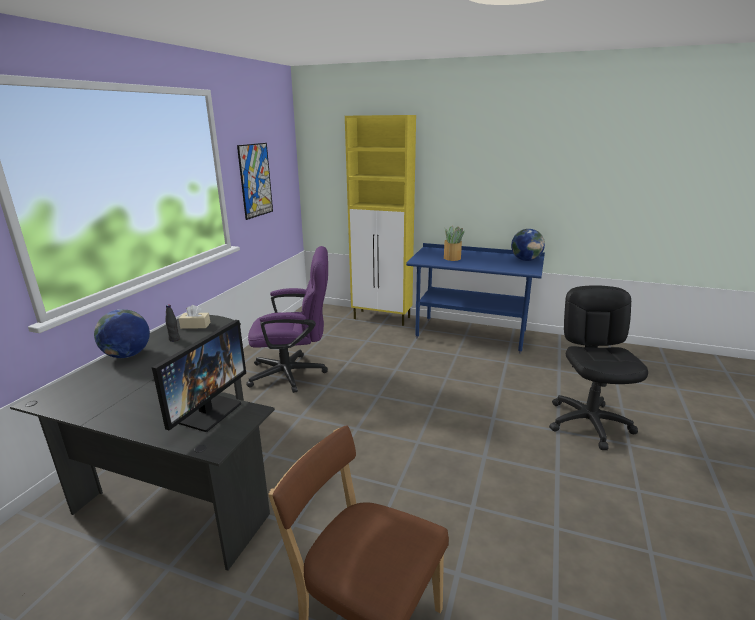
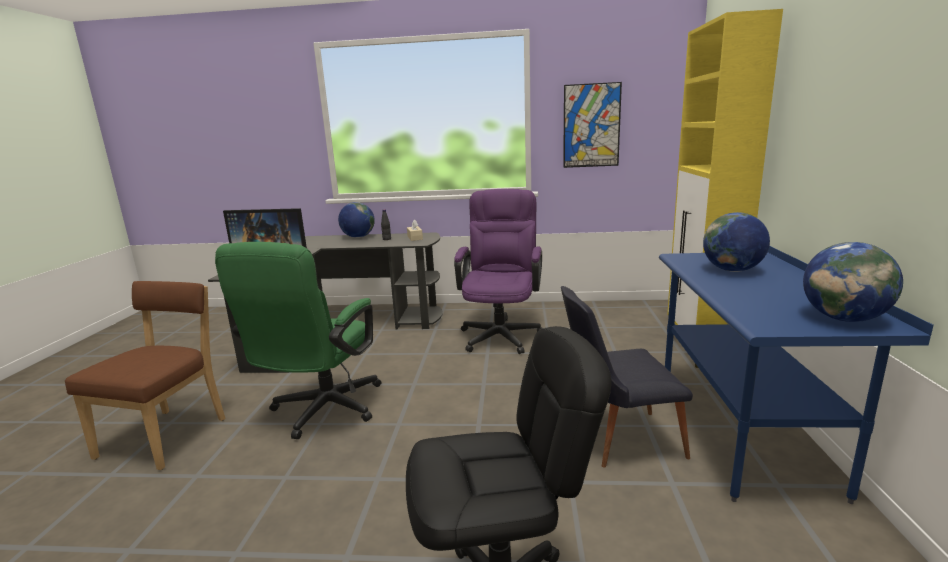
camera: 75 degrees right, 5 degrees down
(295, 373) = (501, 333): purple office chair -> purple office chair turned 150 degrees counterclockwise
(377, 486) = (321, 412): none -> green office chair
(452, 258) = (732, 270): potted plant -> globe
(466, 365) = (617, 439): none -> black chair

